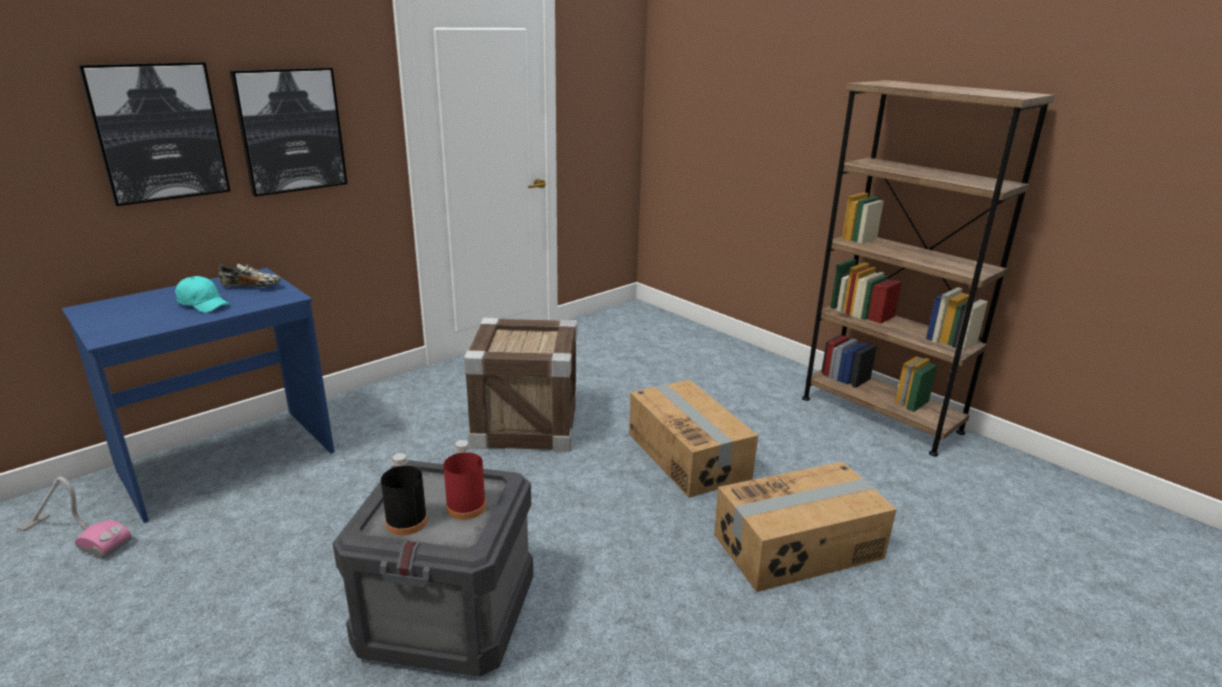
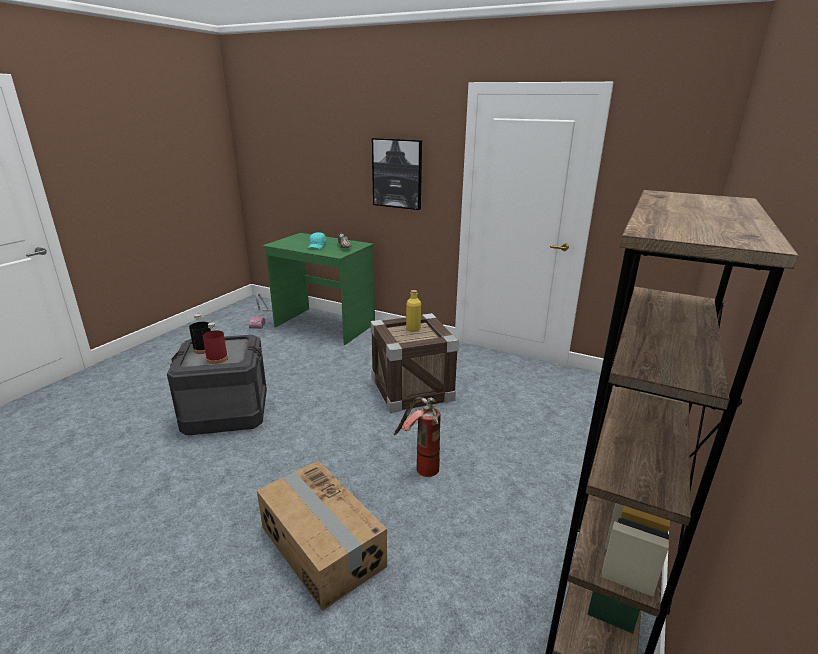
camera: 70 degrees right, 0 degrees up
(159, 132) = (342, 165): picture -> none
(227, 461) = (324, 326): blue desk -> green desk
(510, 340) = (413, 329): none -> yellow bottle
(688, 455) = (419, 466): cardboard box -> fire extinguisher

